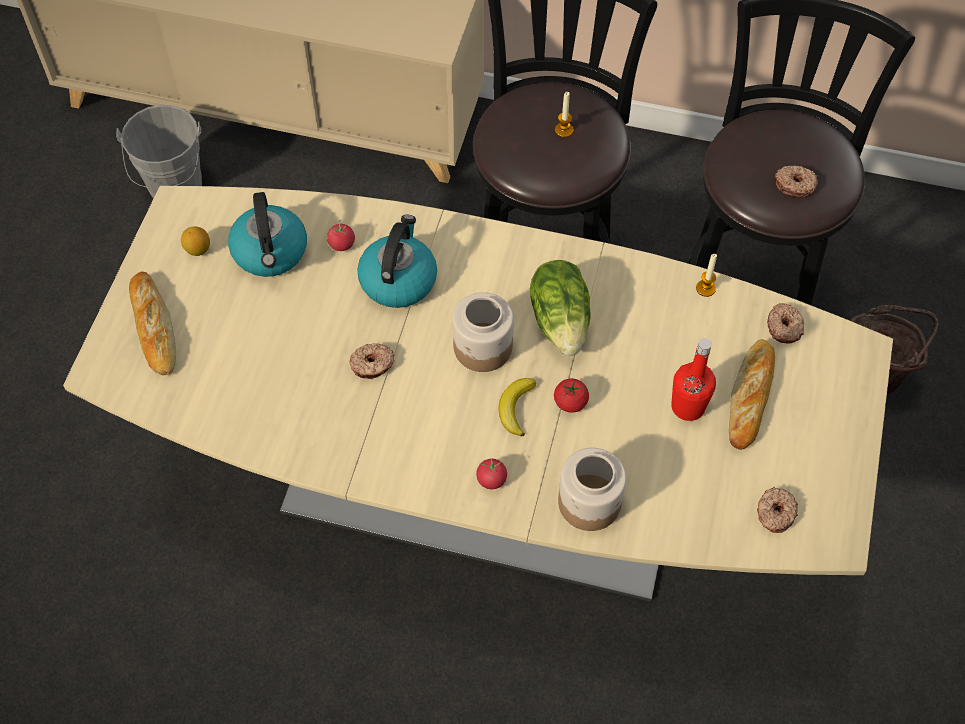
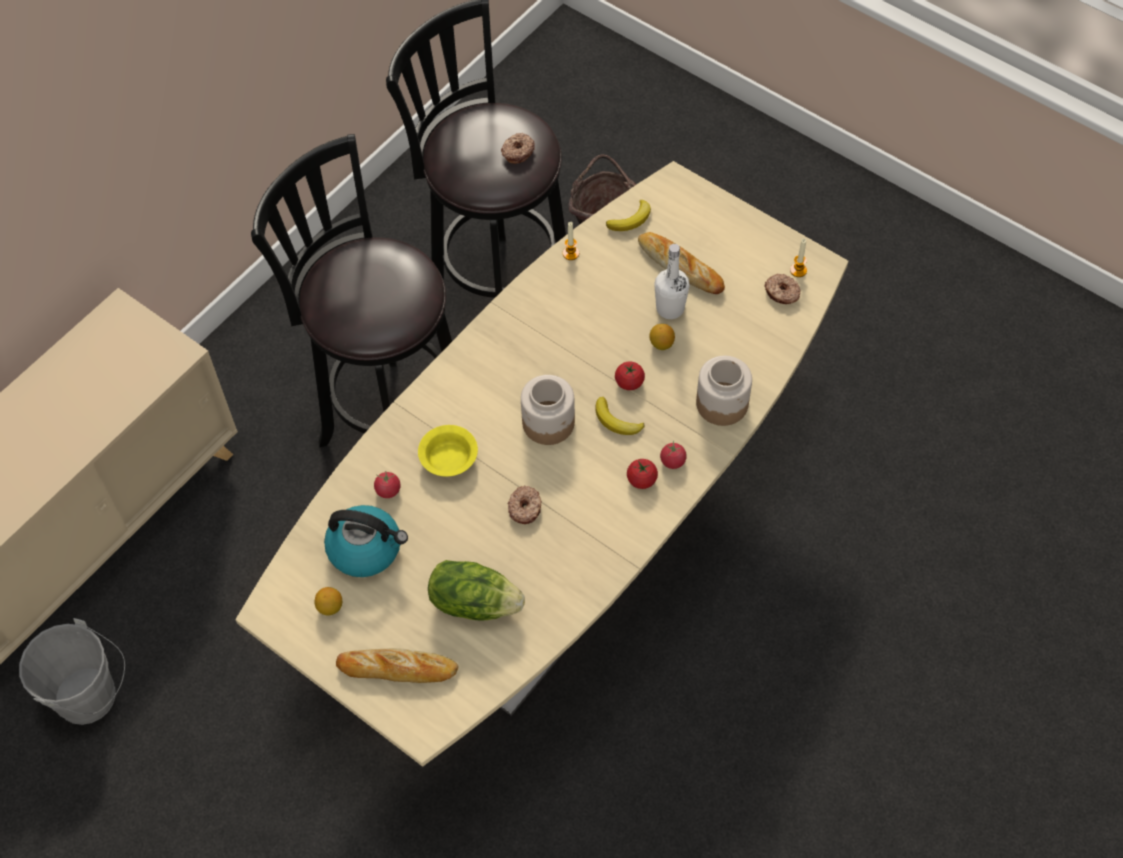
camera: 65 degrees left, 0 degrees up
(398, 279) = (449, 460): kettle -> yellow bowl
(454, 458) = (641, 480): none -> tomato
(561, 321) = (551, 359): lettuce -> lettuce (474, 602)
(564, 130) = (374, 278): candle -> candle (798, 270)
(636, 415) = (661, 344): none -> lemon
(688, 407) = (670, 308): red bottle -> white bottle
(784, 327) = (631, 219): donut -> banana

